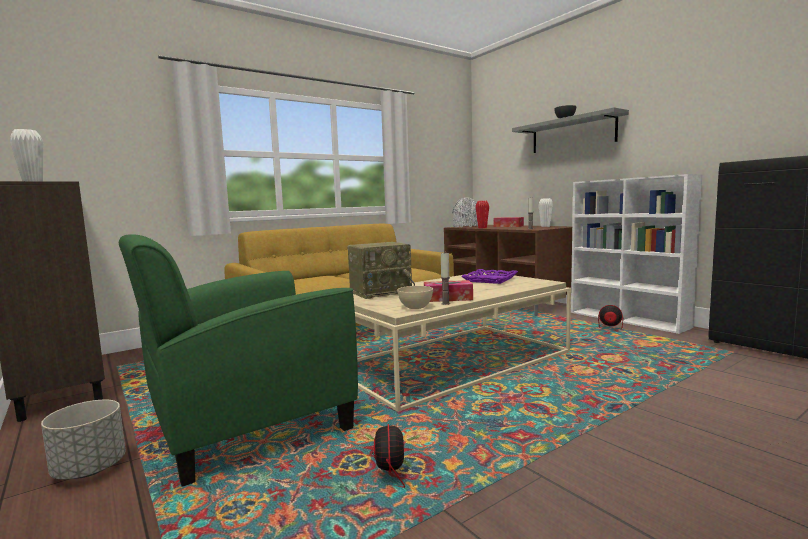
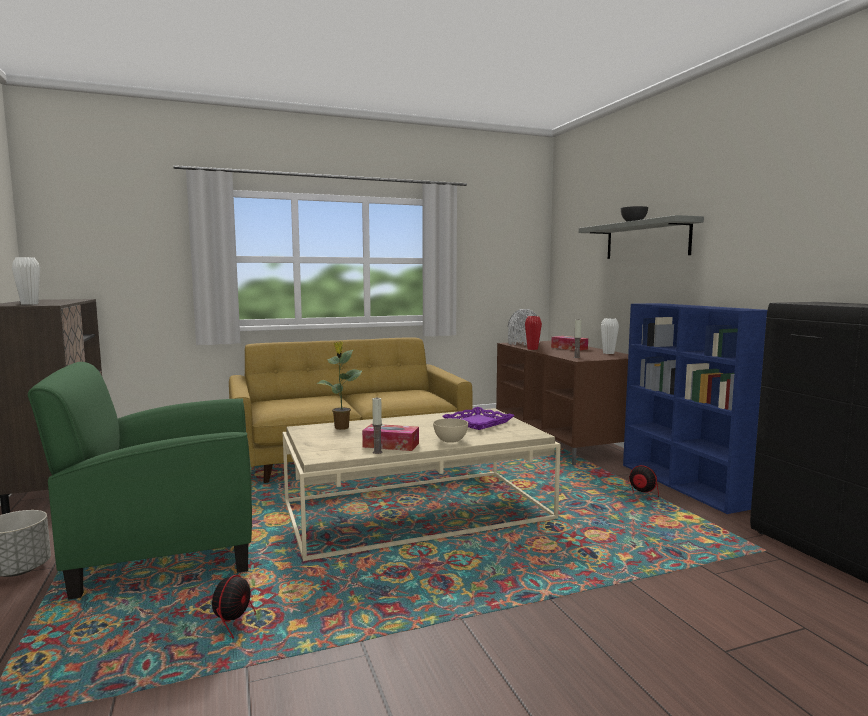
camera: 15 degrees right, 0 degrees up
(381, 292) = (341, 428): radio -> potted plant
(416, 307) = (341, 454): beige bowl -> beige bowl (451, 441)
(628, 319) = (685, 485): white bookcase -> blue bookcase

